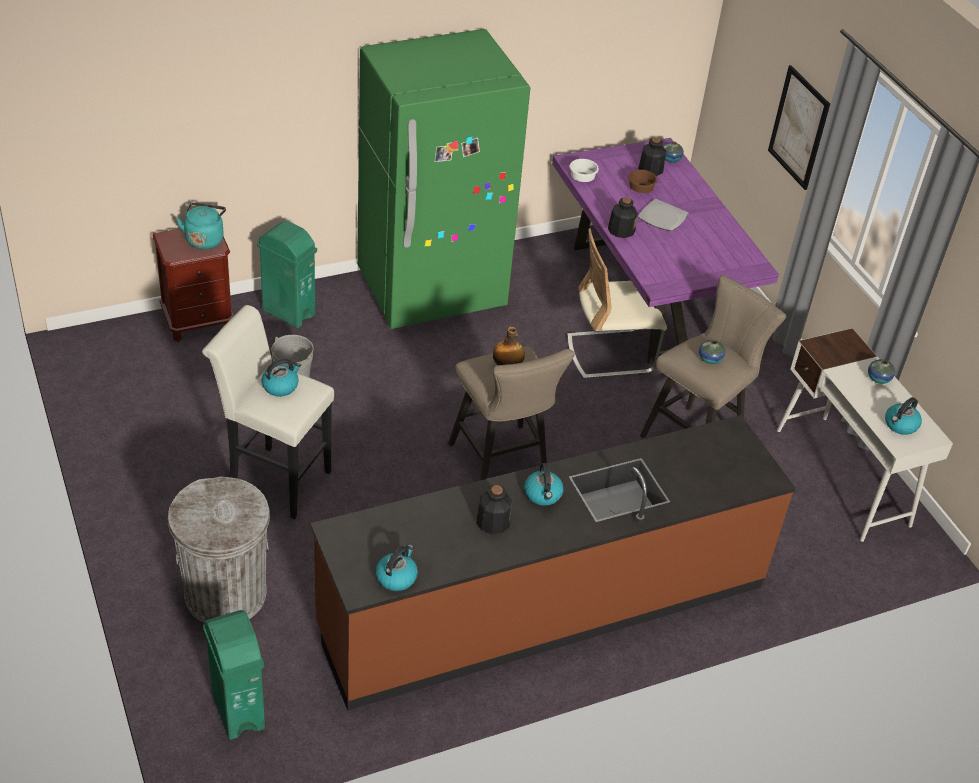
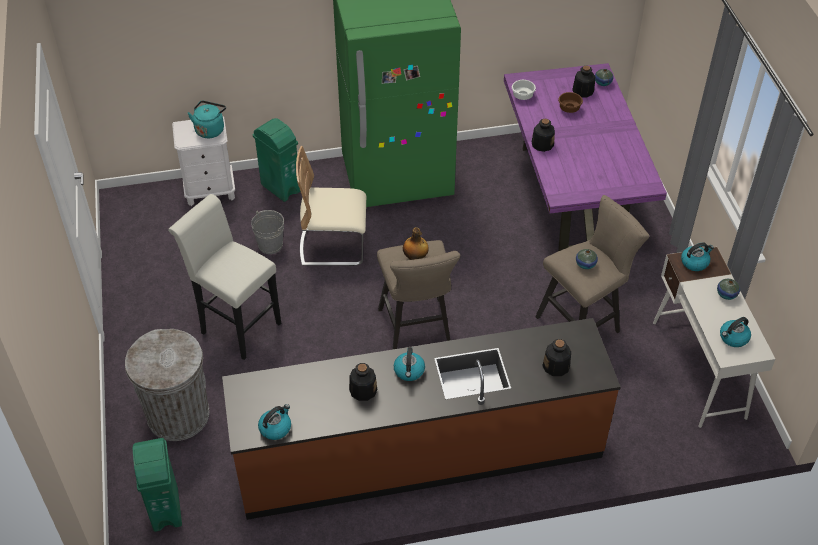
camera: 15 degrees right, 5 degrees up
(198, 322) = (210, 191): brown nightstand -> white nightstand
(281, 386) = (233, 259): kettle -> kettle (695, 262)
(610, 354) = (529, 243): beige chair -> beige chair (333, 246)
(662, 217) = (580, 135): plate -> none
(715, 472) = (556, 366): none -> bottle
(798, 127) = (696, 70): picture -> none

